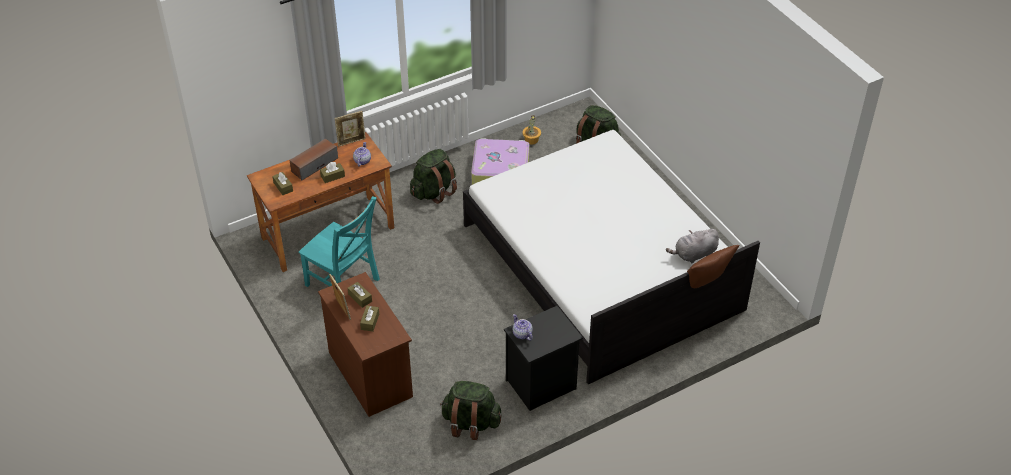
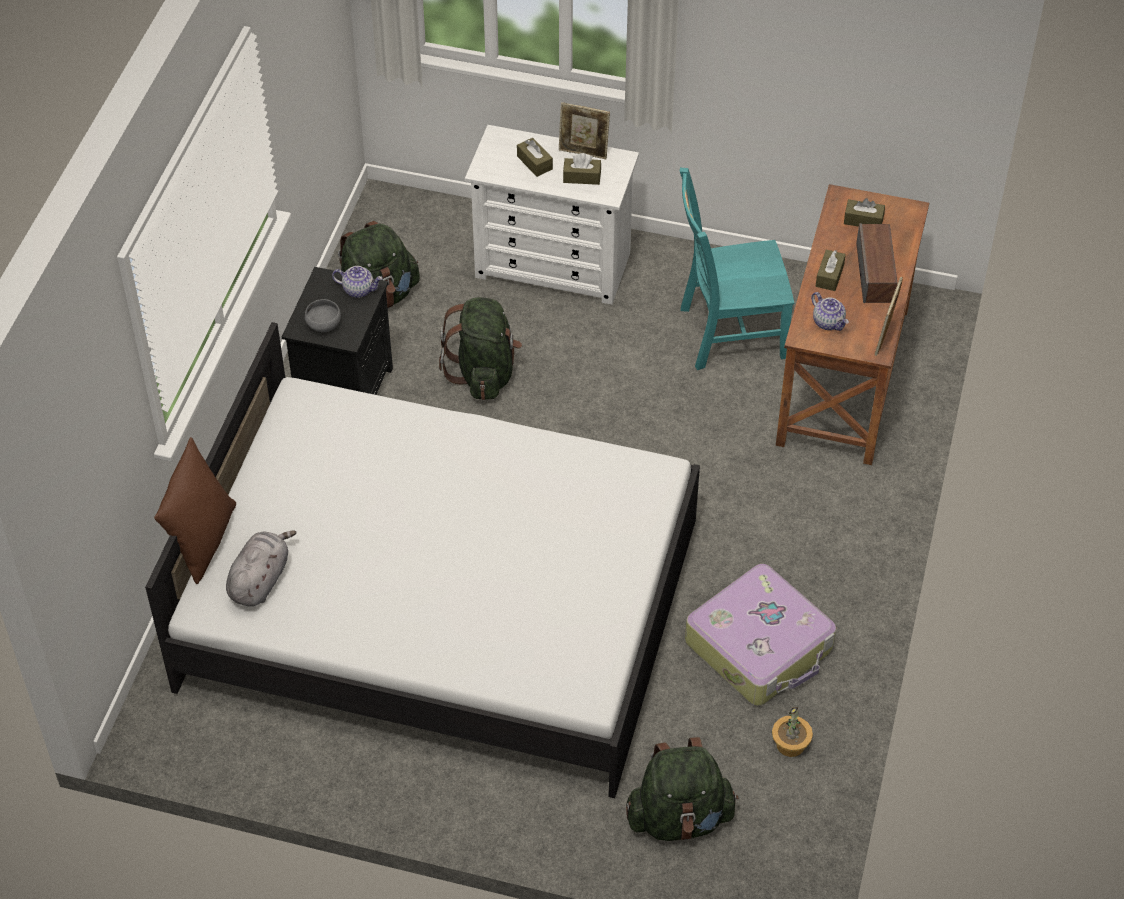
camera: 135 degrees right, 5 degrees up
(370, 374) = (553, 265): brown dresser -> white dresser
(434, 191) = (803, 538): green backpack -> green backpack (484, 373)
(557, 328) = (323, 325): none -> grey bowl

